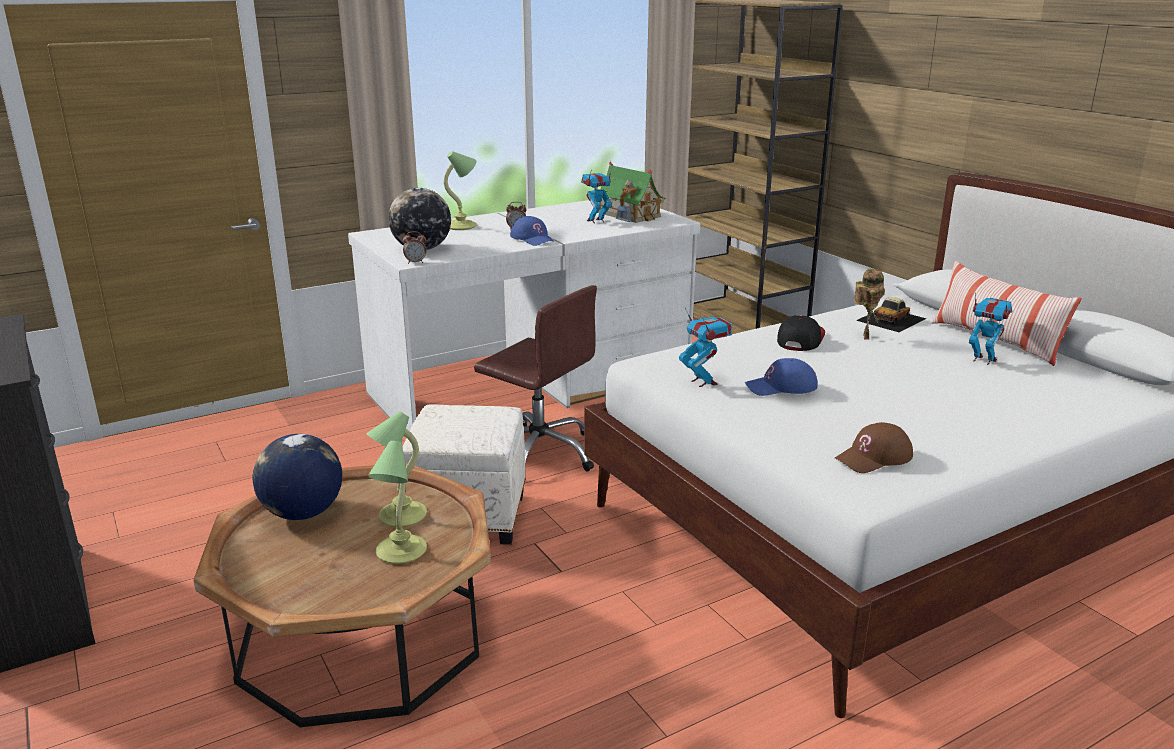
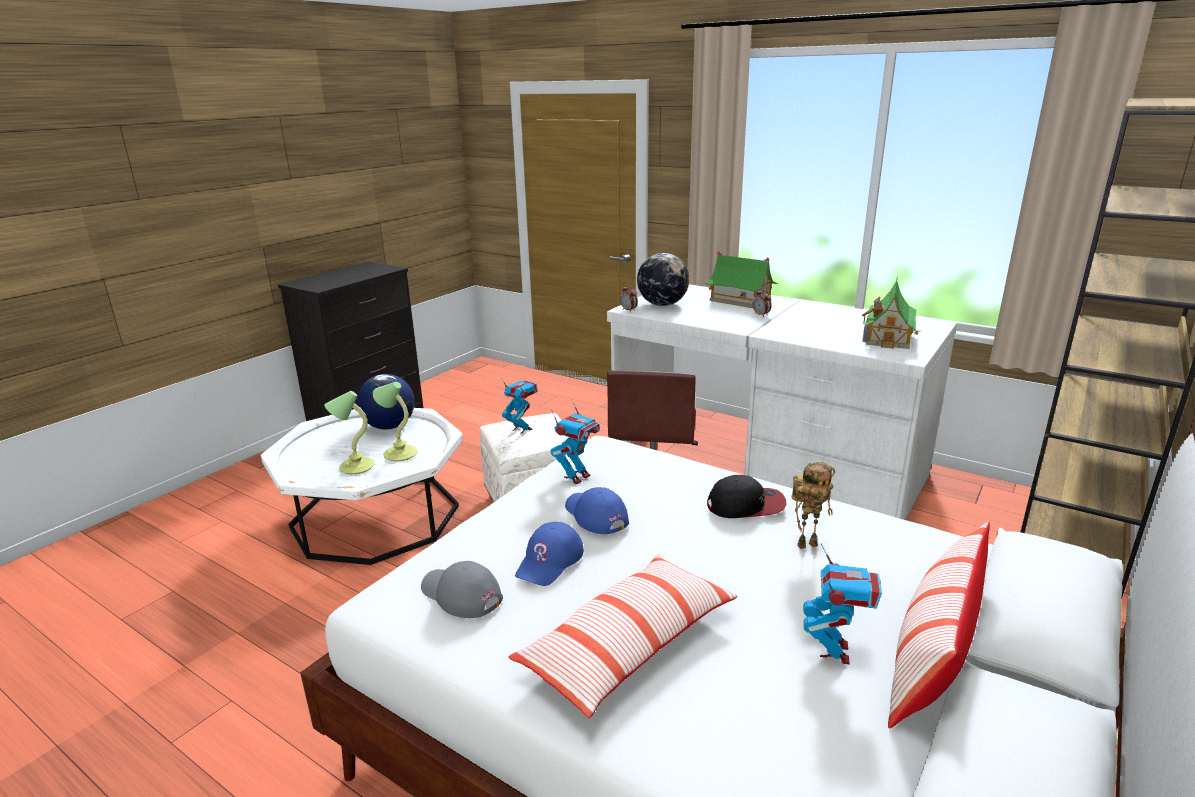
camera: 65 degrees right, 0 degrees up
(361, 637) = (375, 516): brown coffee table -> white coffee table
(462, 226) = (739, 300): table lamp -> toy house
(533, 239) = (743, 324): blue cap -> blue cap (550, 561)
(596, 221) = (840, 331): toy robot -> toy robot (521, 429)
(874, 457) = (460, 595): brown cap -> grey cap
(891, 319) = (900, 556): toy car -> none
(962, 411) = (628, 645): none -> pillow

